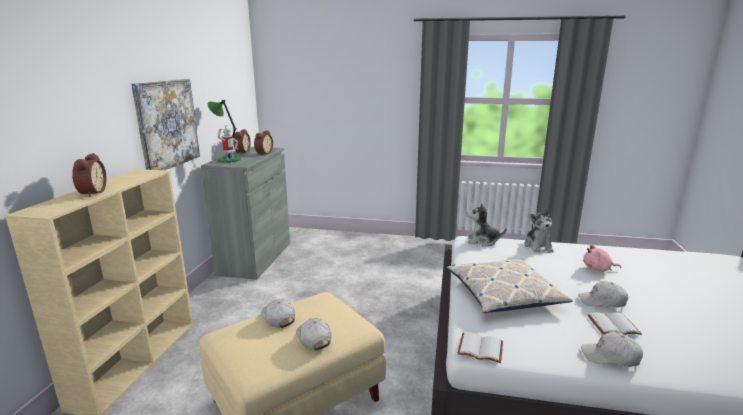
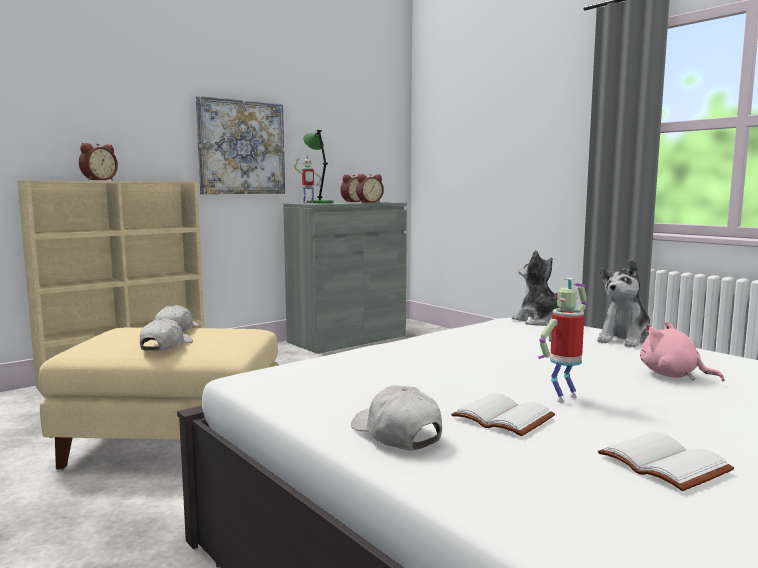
camera: 40 degrees right, 10 degrees down
(481, 348) = (258, 378): white book -> white book (666, 464)
(503, 293) = (424, 357): pillow -> none
(602, 301) = (563, 397): white cap -> toy robot

